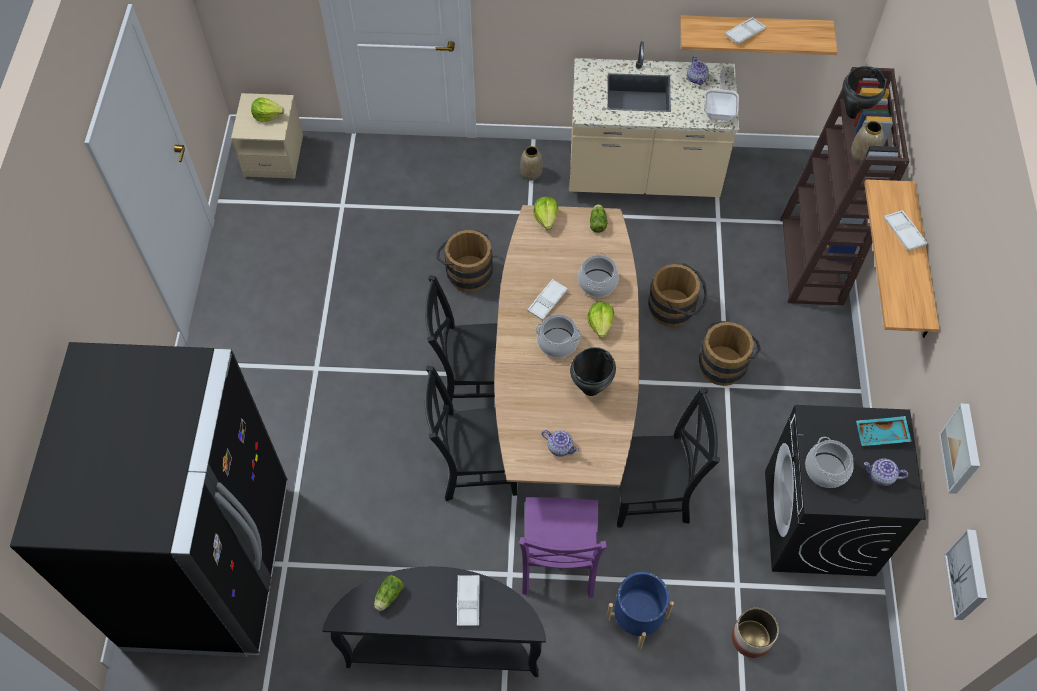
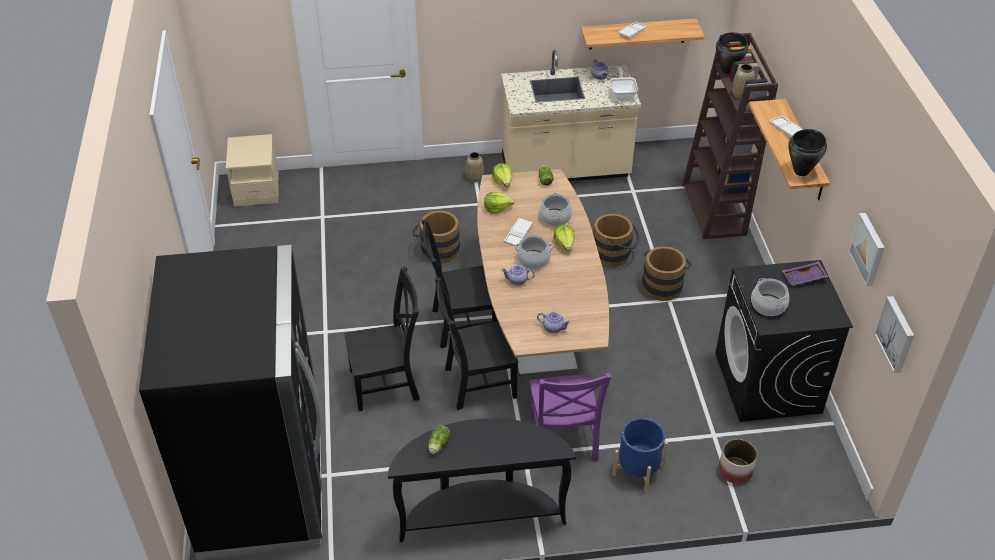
camera: 10 degrees left, 15 degrees down
(267, 115) = (253, 149): lettuce -> lettuce (497, 208)
(468, 601) = (505, 439): white tray -> none
(591, 388) = (568, 286): black cooking pot -> black cooking pot (801, 171)
(653, 494) = (629, 382): black chair -> black chair (388, 384)
(881, 435) = (804, 278): turquoise tray -> purple tray
(881, 476) = (811, 304): teapot -> teapot (517, 281)

